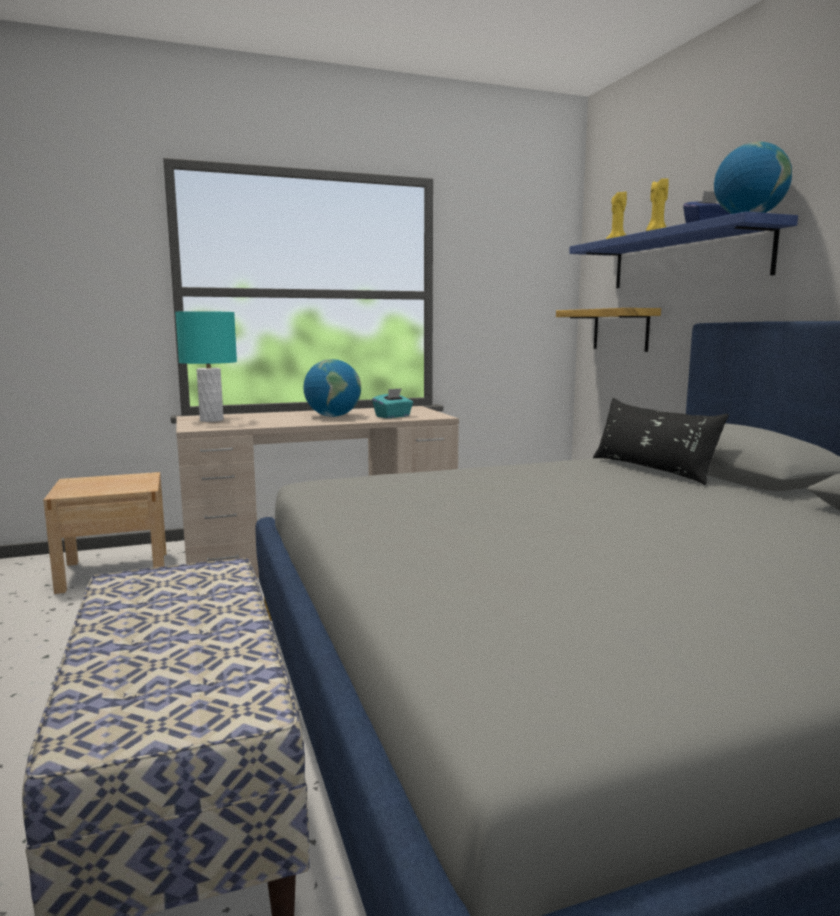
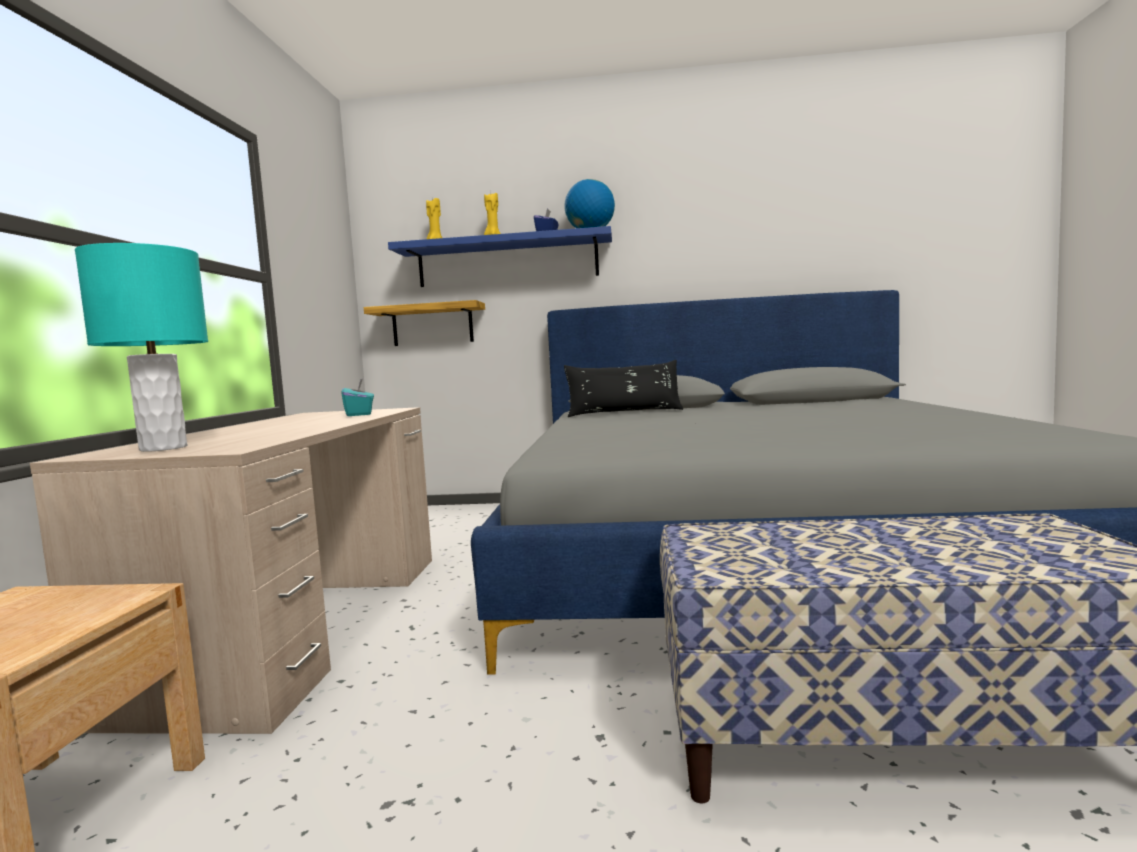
camera: 65 degrees left, 5 degrees down
(333, 416) = (296, 423): globe -> none

